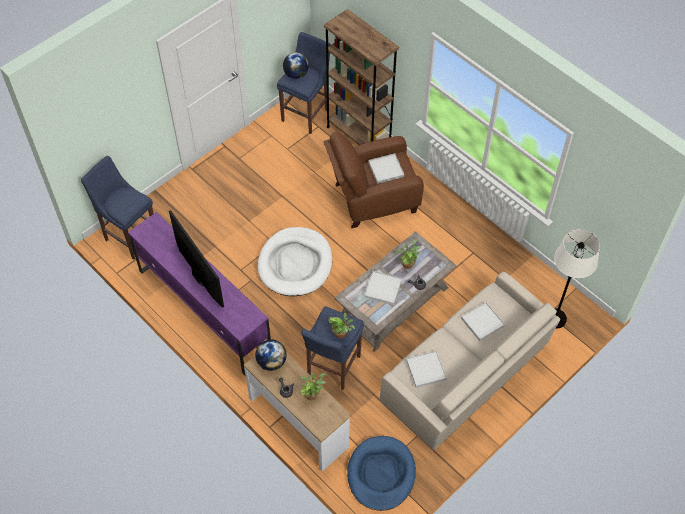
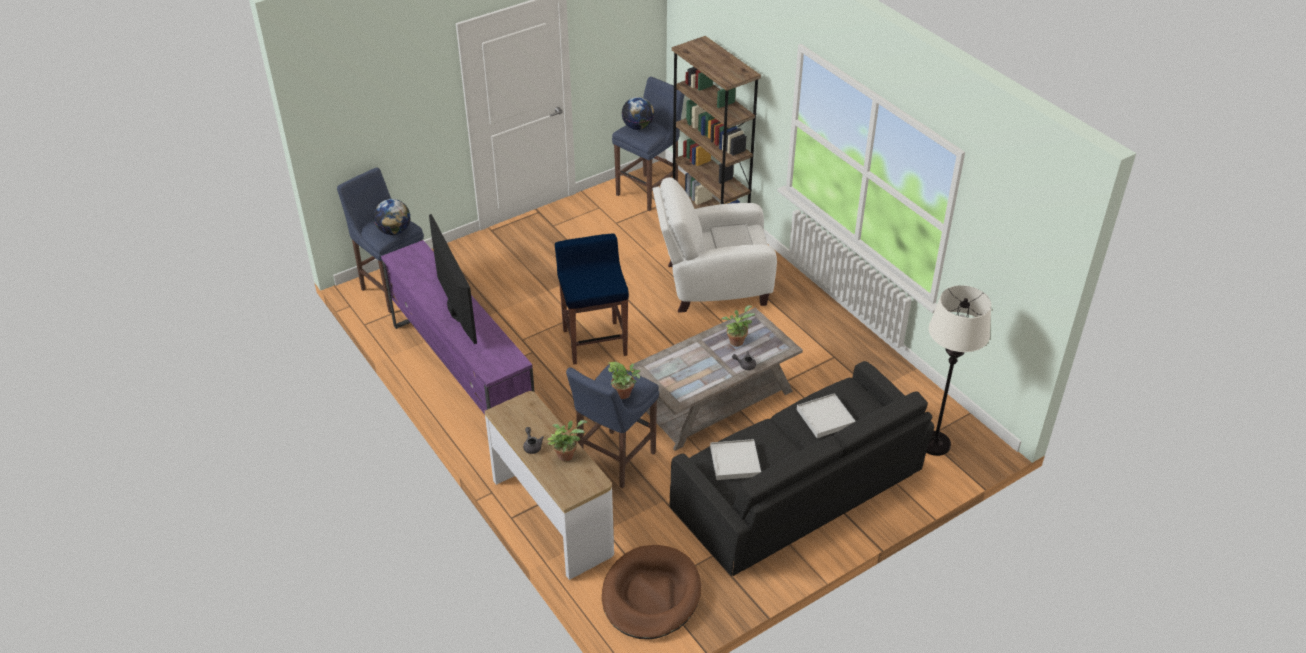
camera: 10 degrees right, 15 degrees down
(271, 362) = (522, 412): globe -> globe (394, 231)
(295, 264) = (594, 341): white dog bed -> blue stool
(372, 199) = (712, 285): brown armchair -> white armchair
(381, 474) = (651, 595): blue dog bed -> brown dog bed
(383, 289) = (697, 363): white tray -> none
(467, 371) = (799, 489): beige sofa -> black sofa

